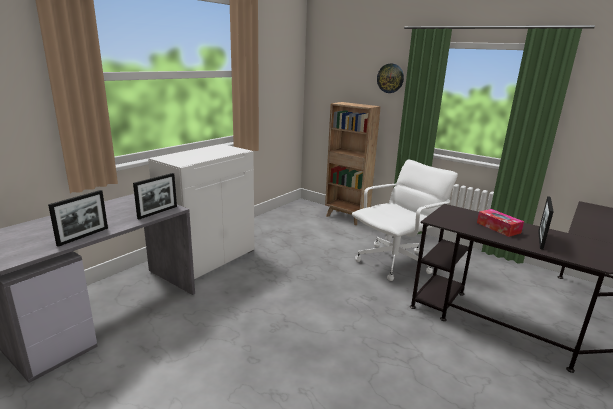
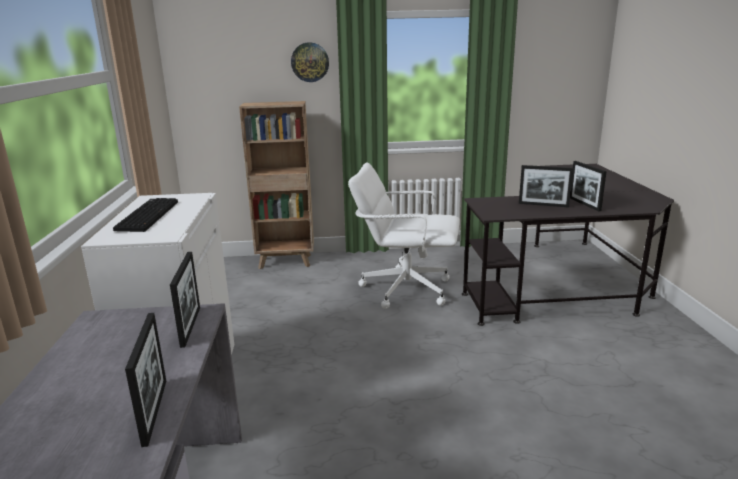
camera: 40 degrees left, 0 degrees up
(199, 153) = (147, 215): none -> keyboard
(395, 262) = (405, 289): white office chair -> white office chair turned 90 degrees counterclockwise
(498, 228) = (543, 205): tissue box -> picture frame

